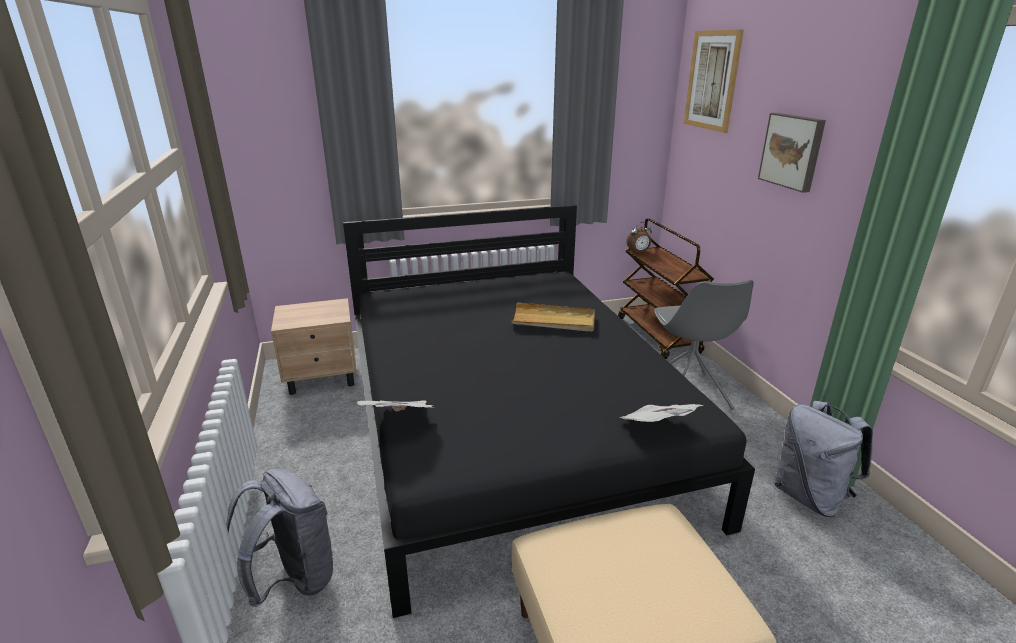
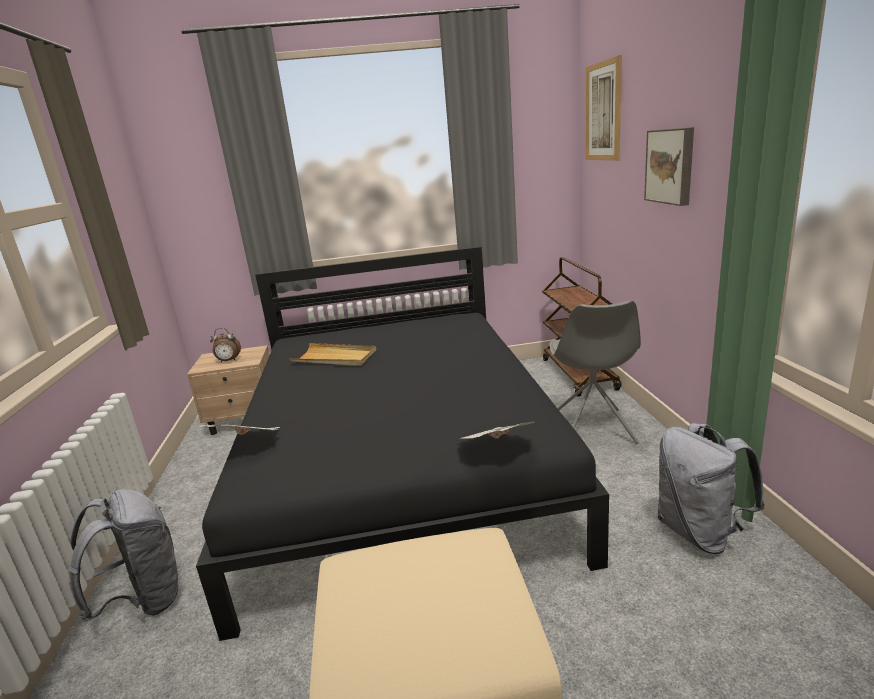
camera: 10 degrees right, 5 degrees down
(553, 320) = (440, 354): beige tray -> beige tray (335, 358)
(638, 252) = (554, 291): alarm clock -> alarm clock (228, 361)

